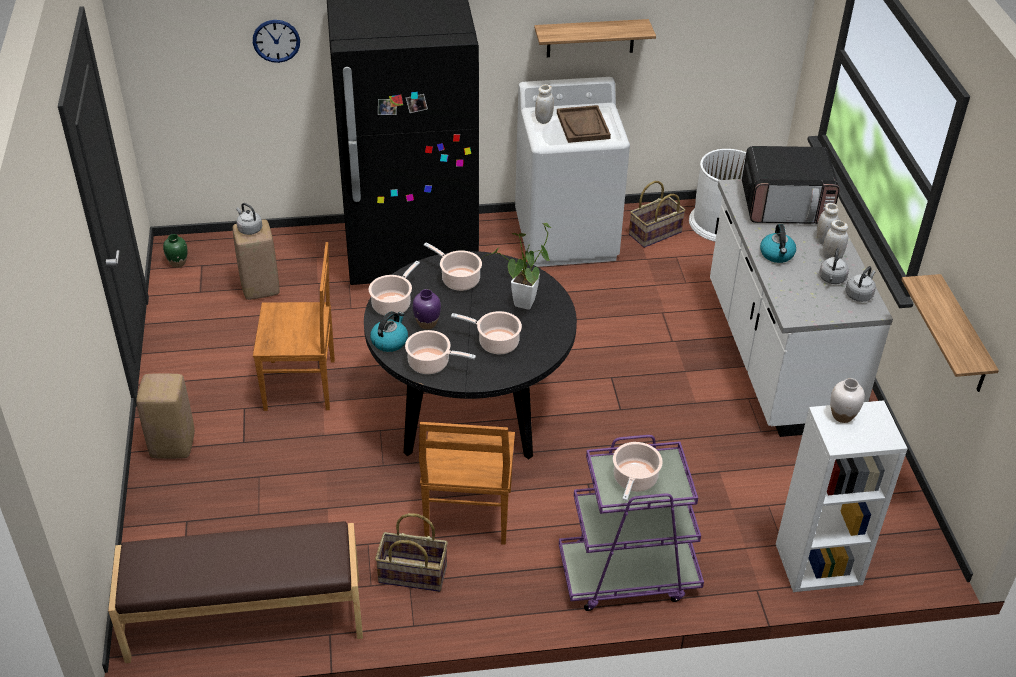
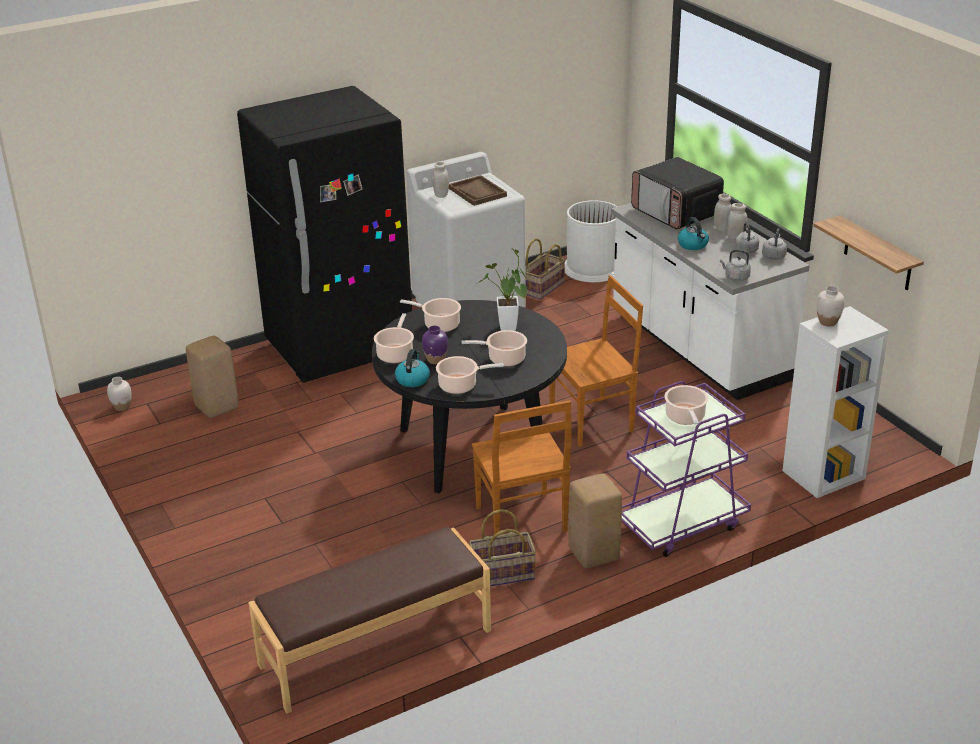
camera: 20 degrees left, 10 degrees down
(172, 445) = (215, 543): beige stool -> beige stool (592, 554)
(178, 263) = (122, 407): green vase -> white vase
(249, 229) = (205, 345): grey kettle -> grey kettle (735, 277)
(276, 40) = (192, 165): wall clock -> none
(303, 385) = (308, 467): brown chair -> brown chair (593, 421)
(590, 38) = (460, 118): shelf -> none
(786, 205) = (676, 213): microwave -> microwave turned 75 degrees clockwise

